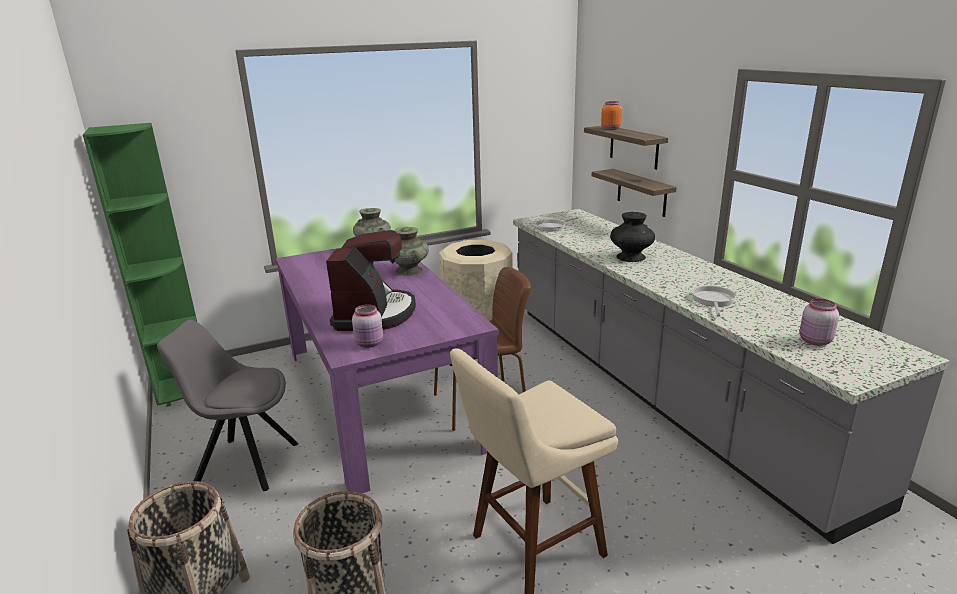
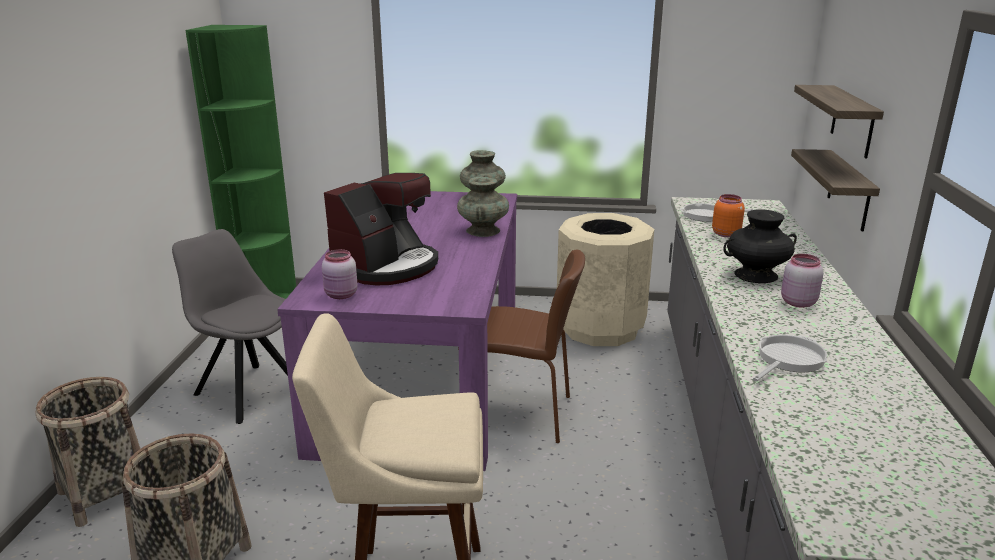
camera: 30 degrees right, 0 degrees up
(610, 129) = (825, 90): orange jar -> orange jar (725, 234)
(814, 341) = (861, 460): pink jar -> pink jar (797, 302)

